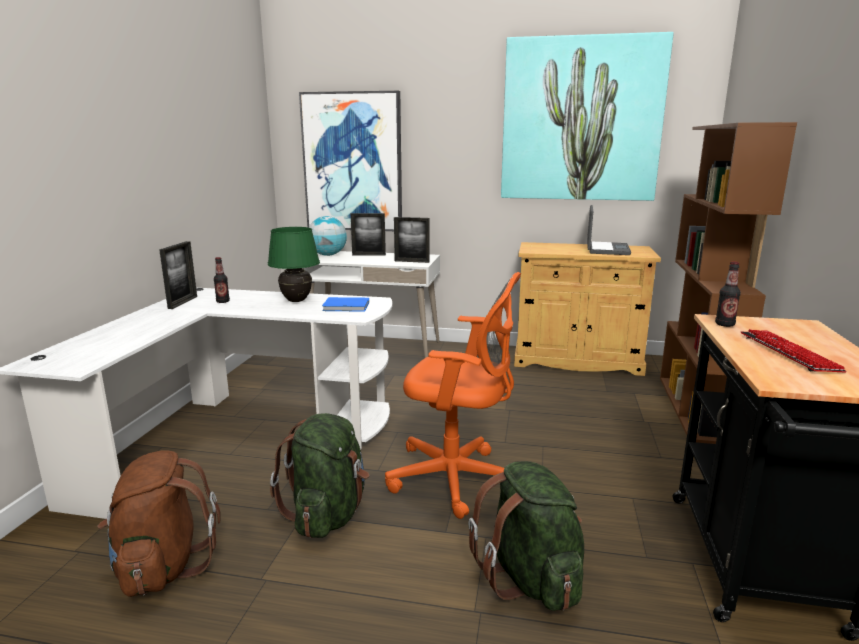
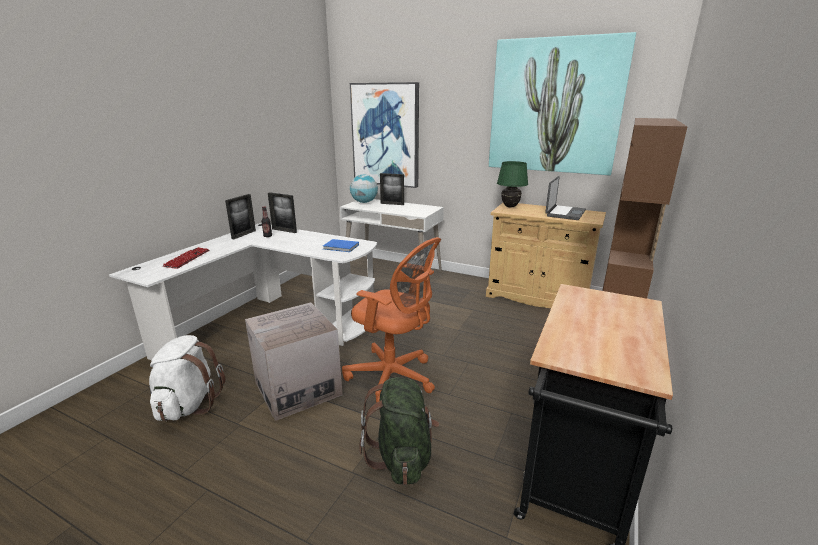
camera: 15 degrees right, 5 degrees up
(163, 566) = (189, 404): brown backpack -> white backpack
(296, 301) = (313, 239): green table lamp -> green table lamp (510, 206)
(328, 514) = (298, 388): green backpack -> cardboard box
(411, 261) = (417, 212): picture frame -> picture frame (284, 230)
(724, 324) = (573, 296): bottle -> none
(788, 352) = (595, 329): keyboard -> keyboard (187, 259)

